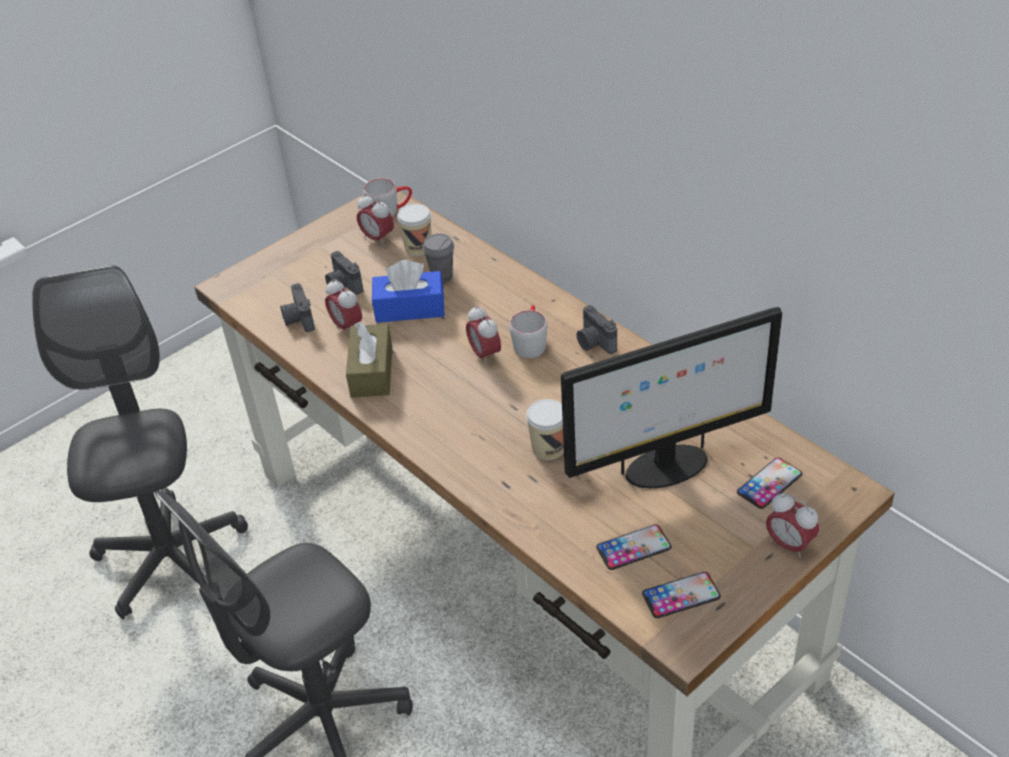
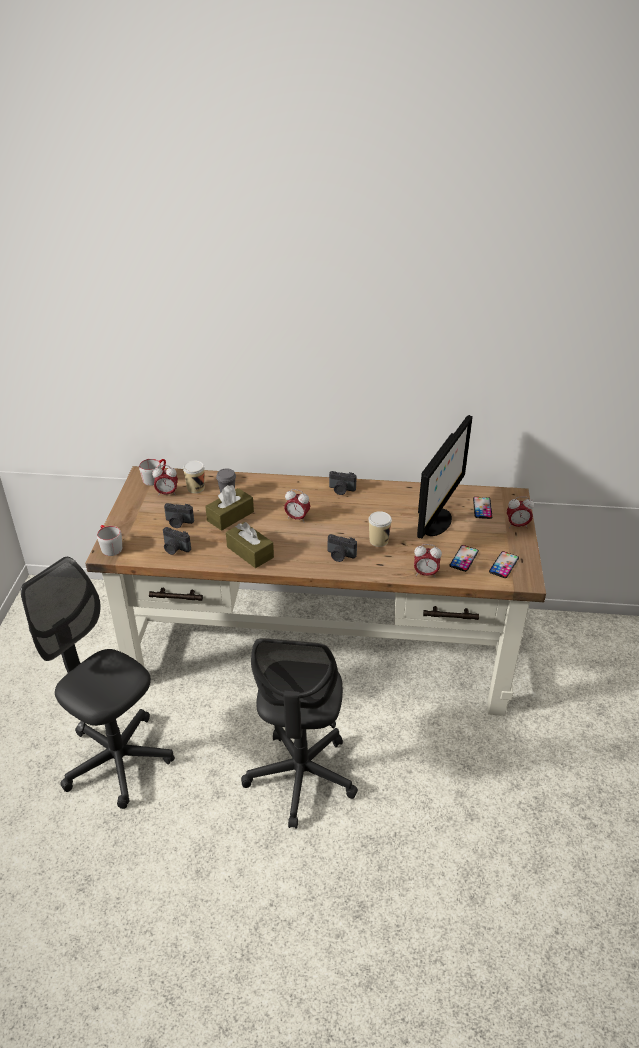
camera: 45 degrees left, 5 degrees down
(347, 326) = (207, 539): alarm clock -> alarm clock (425, 574)
(410, 308) = (230, 516): blue tissue box -> brown tissue box
(471, 441) = (340, 556): none -> camera
(530, 342) = (311, 503): grey mug -> grey mug (109, 547)

